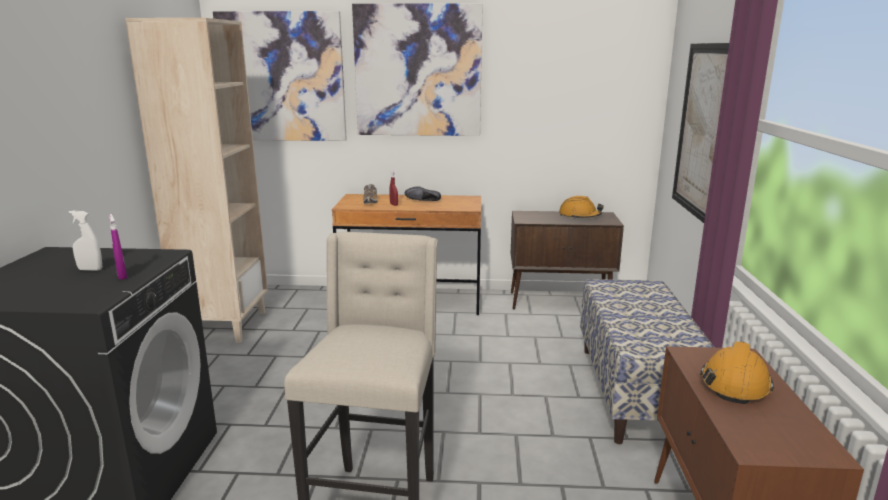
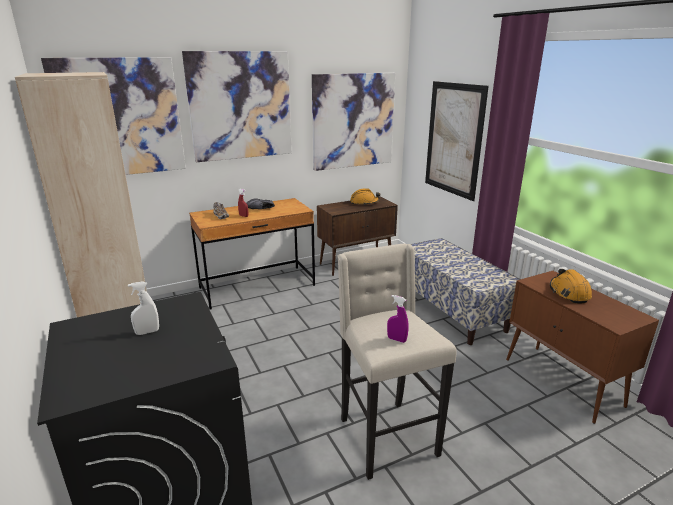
camera: 30 degrees left, 5 degrees up
(122, 276) = (190, 330): purple spray bottle -> purple spray bottle (396, 339)
(577, 100) = (353, 121): none -> picture

